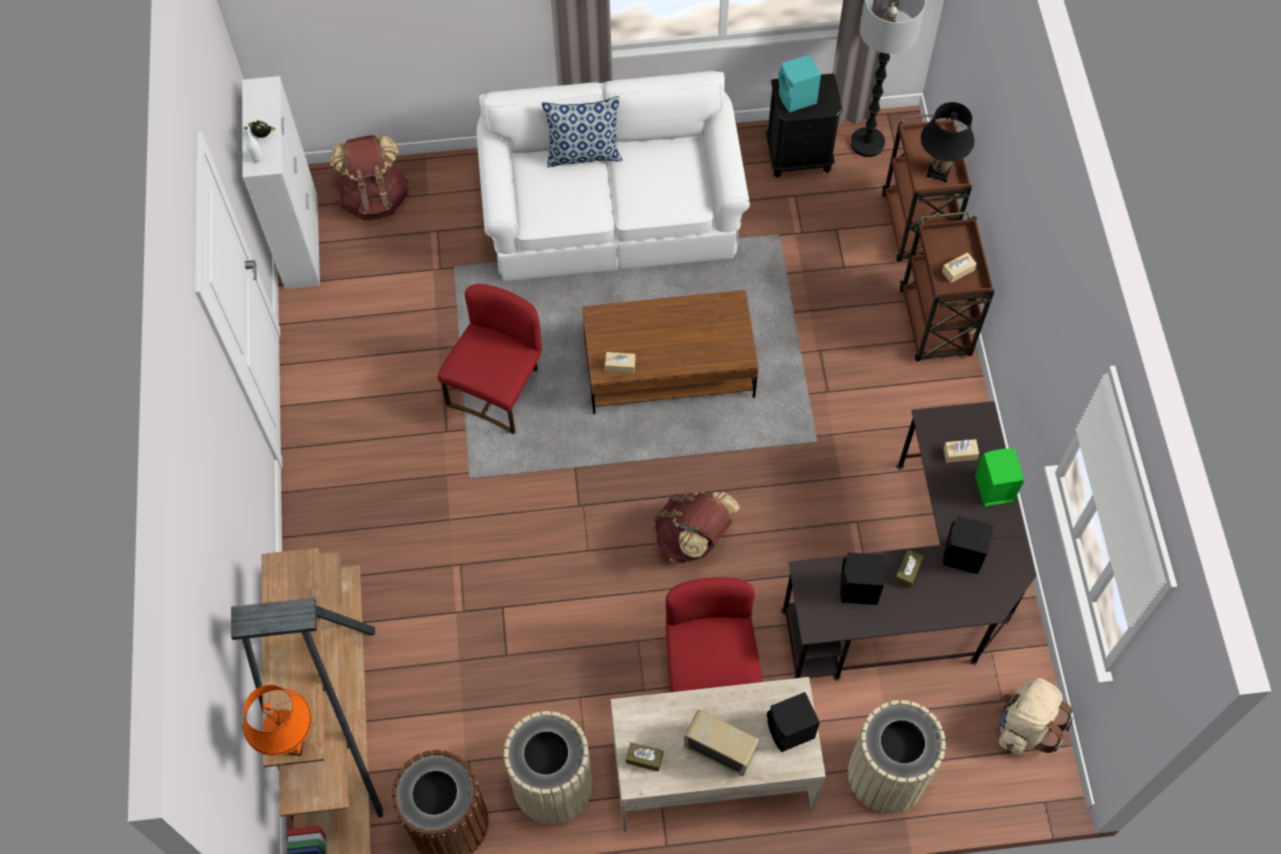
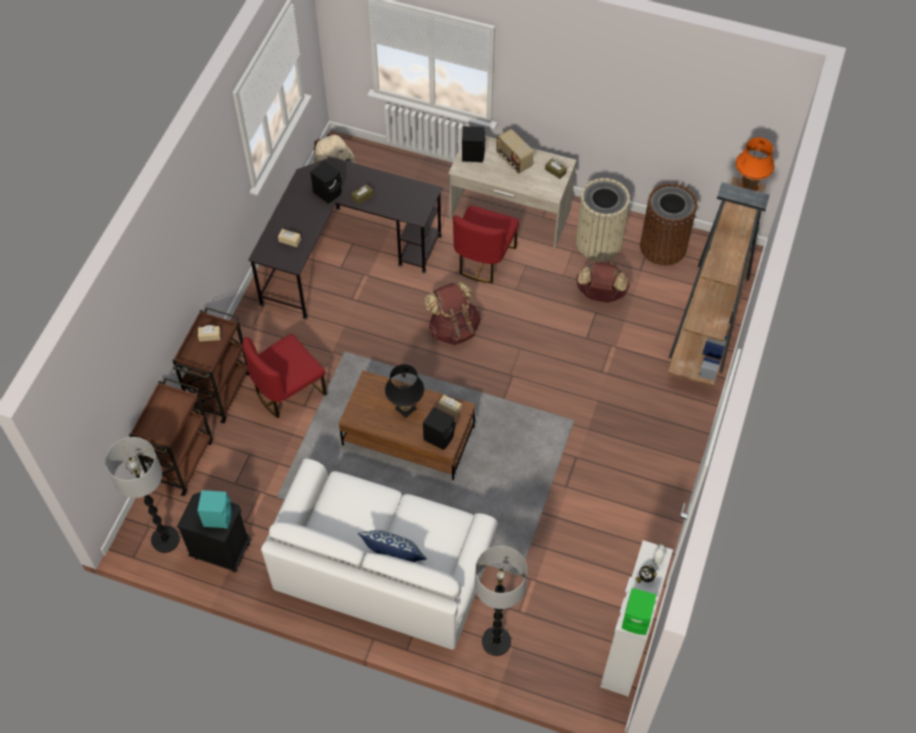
camera: 155 degrees left, 5 degrees down
(374, 199) = (556, 662): brown backpack -> brown backpack (600, 294)
(449, 192) = (496, 642): none -> floor lamp
(498, 389) = (529, 470): red chair -> red chair (288, 391)
(858, 590) = (395, 199): black speaker -> black speaker (439, 436)
(887, 774) = (419, 179): beige trash can -> none
(938, 171) = (169, 406): black table lamp -> black table lamp (406, 409)
(992, 488) = (286, 216): green speaker -> green speaker (637, 620)

